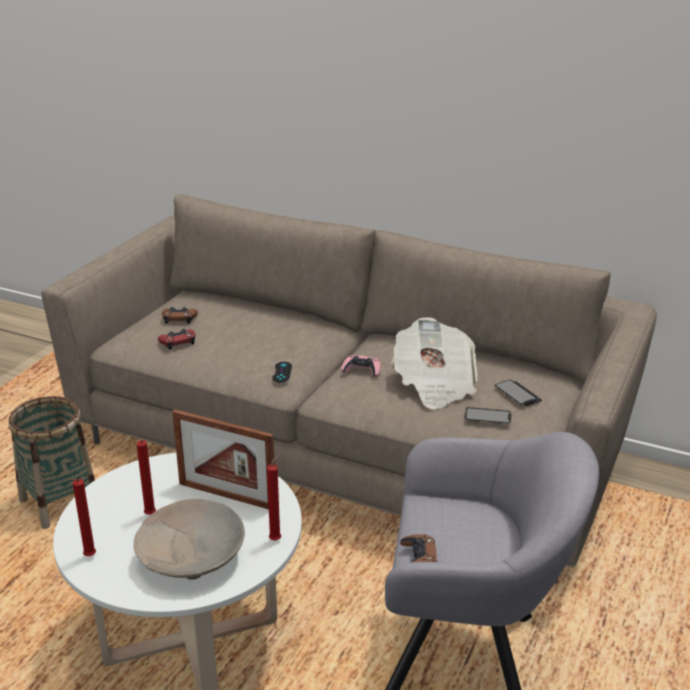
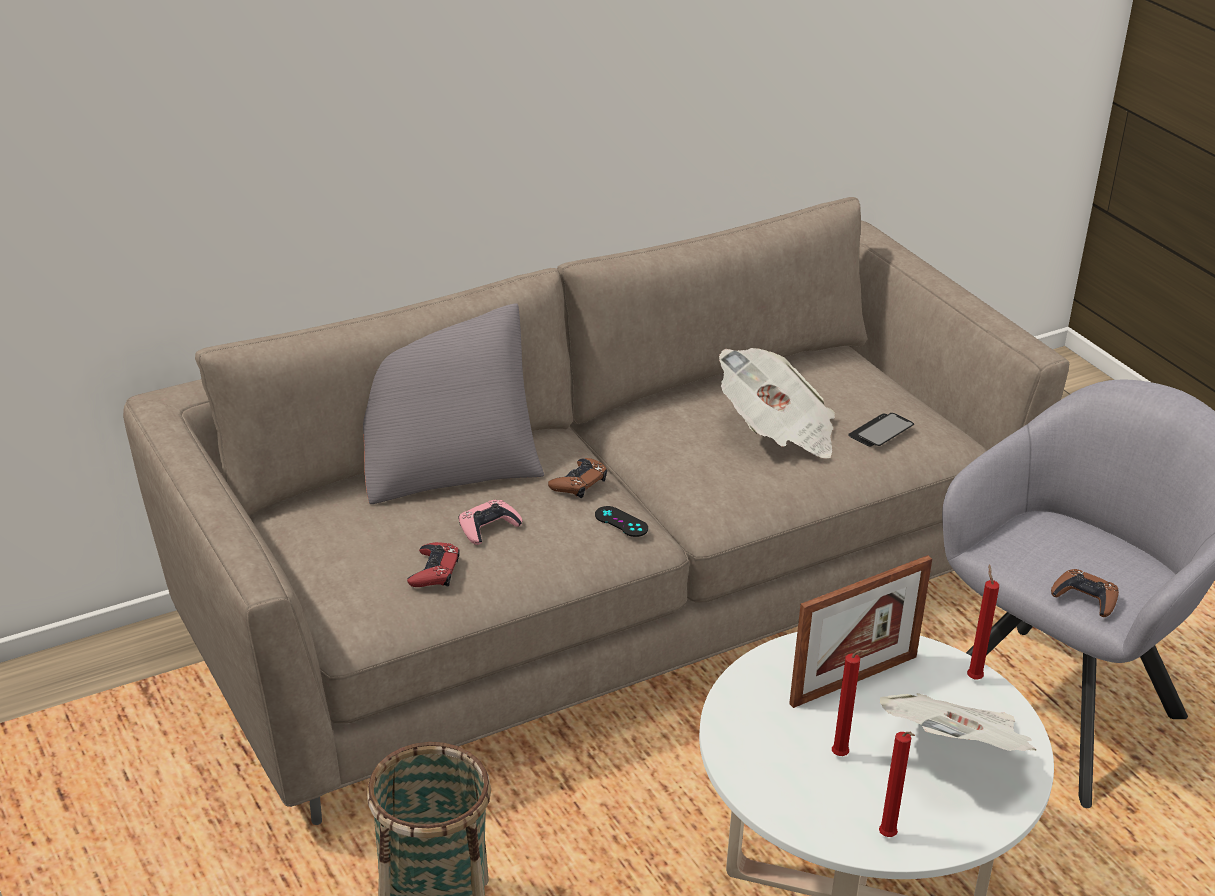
camera: 55 degrees left, 5 degrees up
(179, 318) = (362, 544): brown game controller -> brown game controller (579, 483)
(193, 557) = (956, 752): beige bowl -> newspaper
(271, 312) = (446, 462): none -> grey pillow
(362, 370) = (687, 463): pink game controller -> pink game controller (488, 527)
(517, 394) = (855, 392): phone -> none

